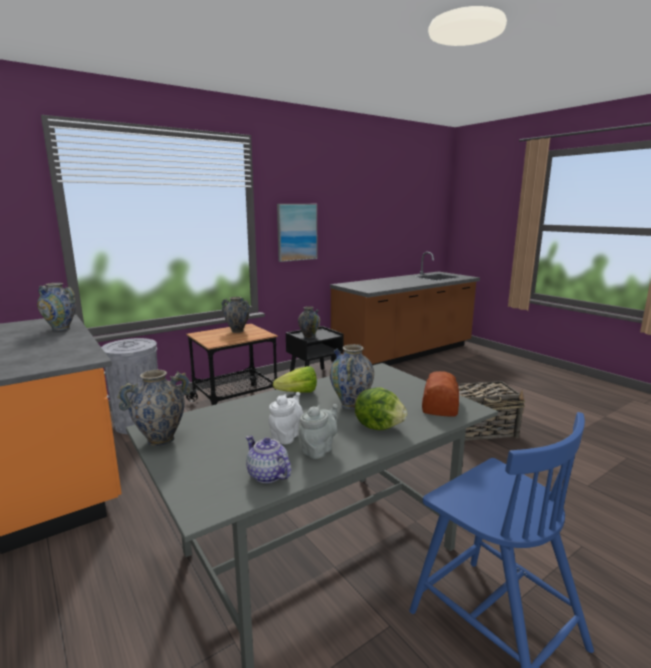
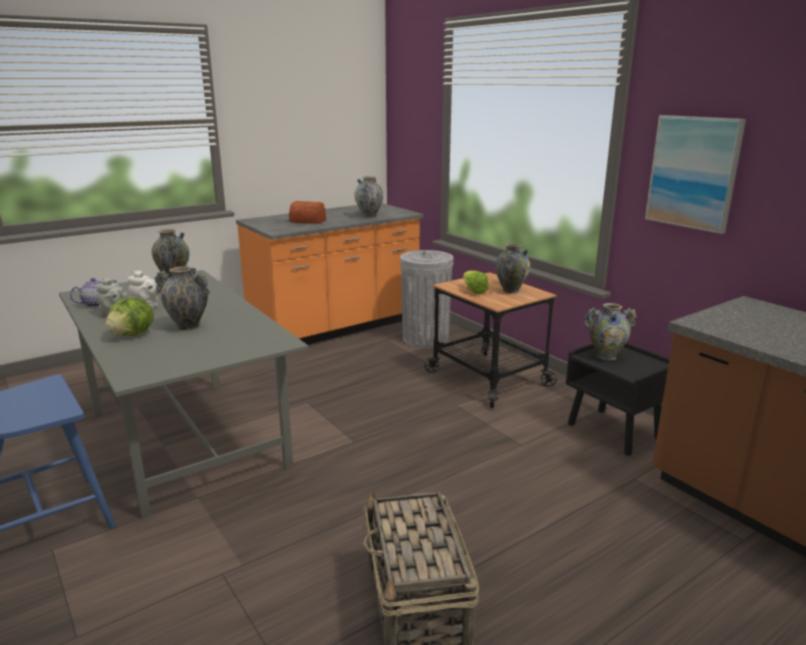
camera: 90 degrees right, 5 degrees up
(294, 393) = (230, 307): lettuce -> lettuce (473, 290)
(439, 406) = (153, 362): bread -> bread (307, 221)

